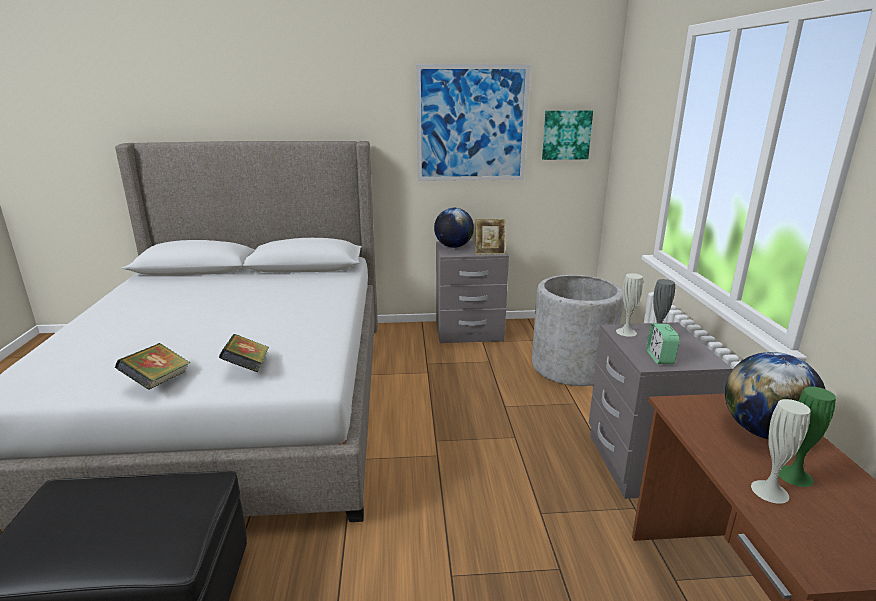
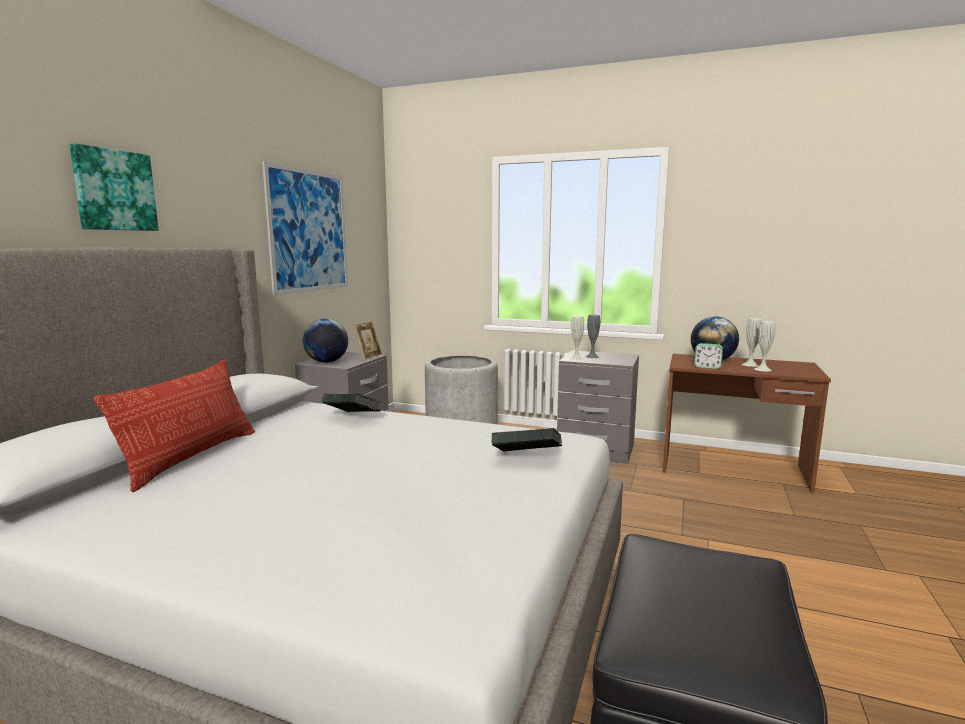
camera: 65 degrees left, 10 degrees down
(158, 382) = (522, 502): book -> book (353, 418)
(226, 278) = (191, 457): none -> pillow
(566, 135) = (366, 243): picture -> picture (114, 190)
(660, 358) = (618, 360): alarm clock -> alarm clock (707, 367)
(794, 475) = (750, 365): green vase -> white vase

